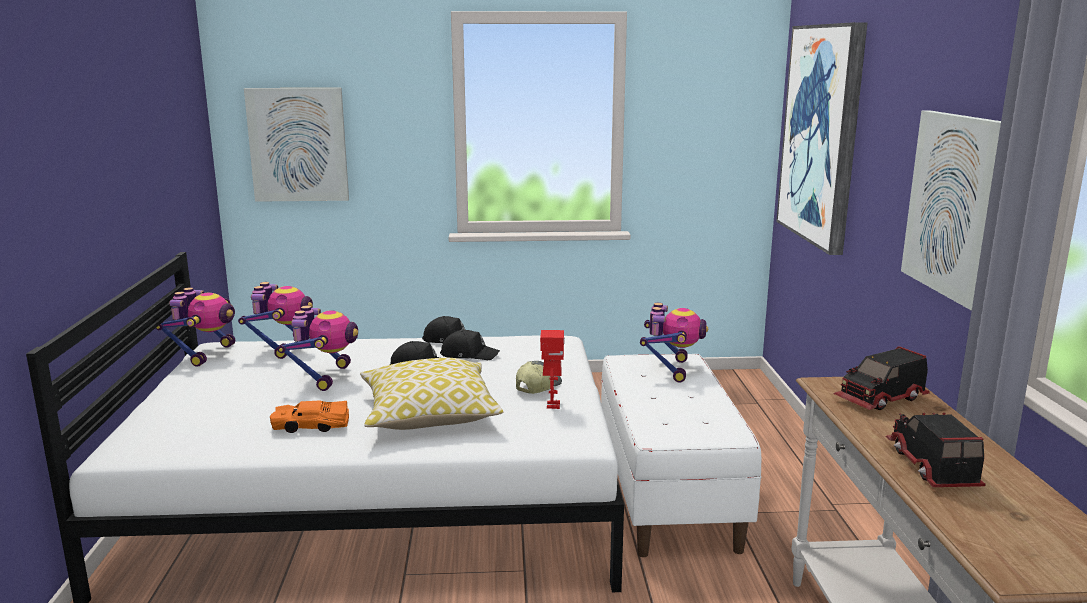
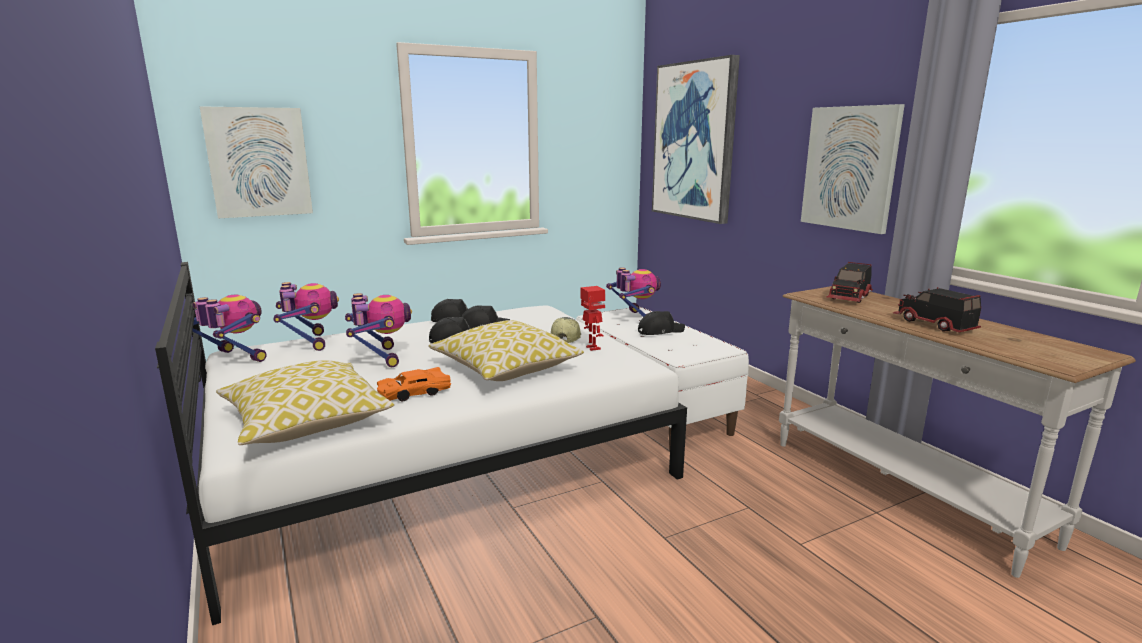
camera: 25 degrees left, 0 degrees up
(191, 436) = (306, 421): none -> pillow
(206, 354) = (233, 358): toy robot -> toy robot turned 45 degrees counterclockwise
(680, 394) = (660, 331): none -> black cap

